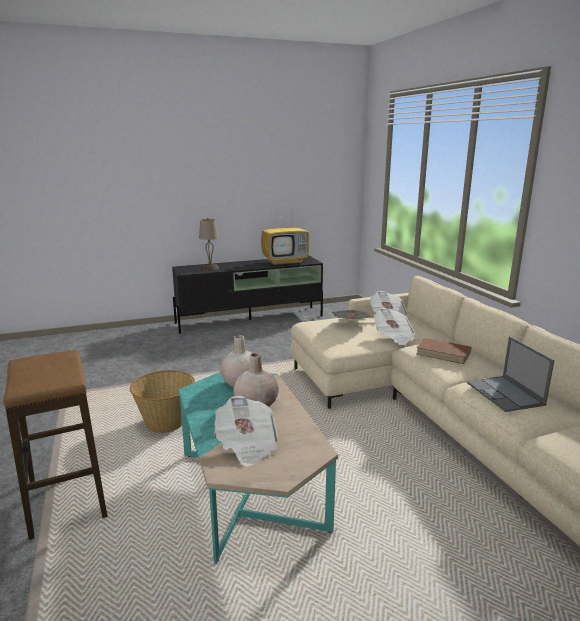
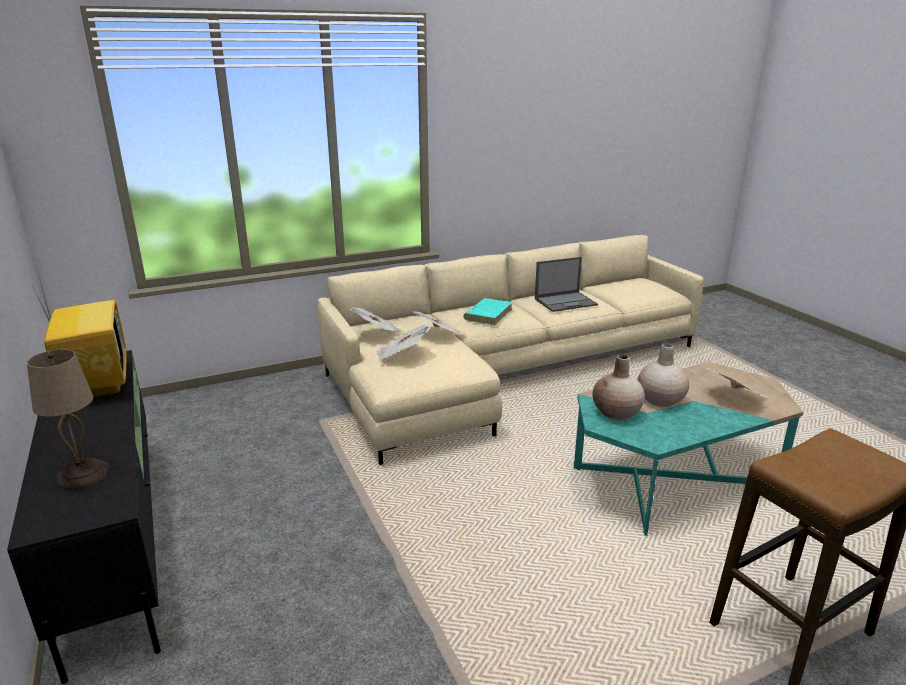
camera: 95 degrees left, 5 degrees up
(166, 423) = (576, 574): basket -> none
(444, 353) = (488, 314): brown book -> turquoise book

